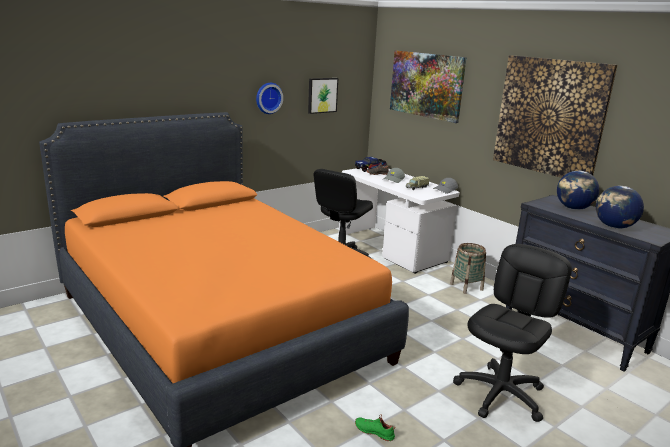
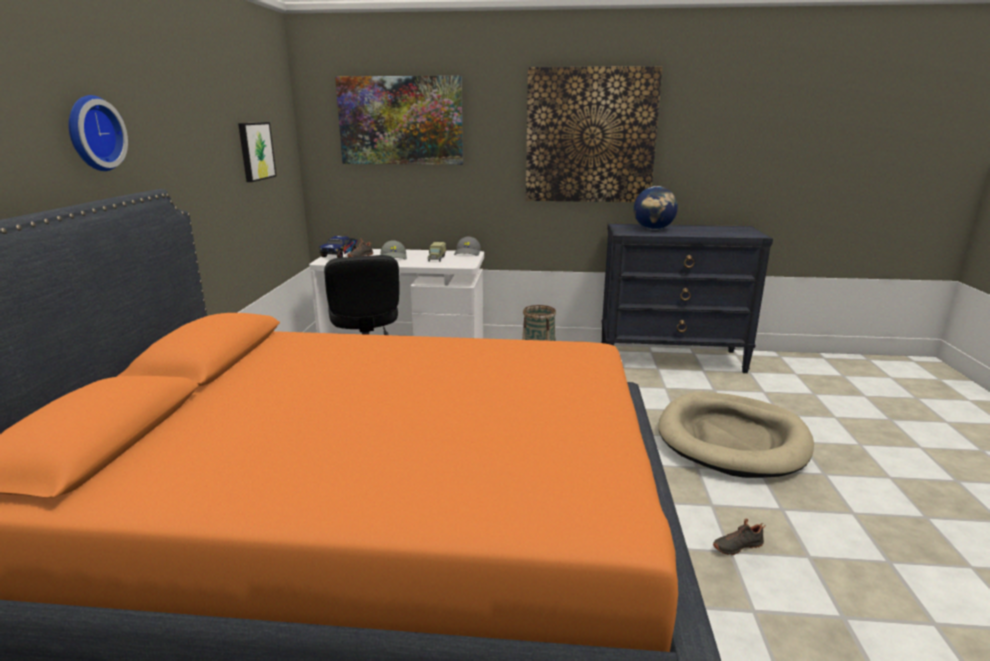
camera: 45 degrees left, 0 degrees up
(268, 98) = (199, 159): wall clock -> wall clock (92, 133)
(374, 431) = (736, 545): green shoe -> black shoe
(501, 394) = (732, 439): black office chair -> beige dog bed
(614, 227) = (714, 234): globe -> none

